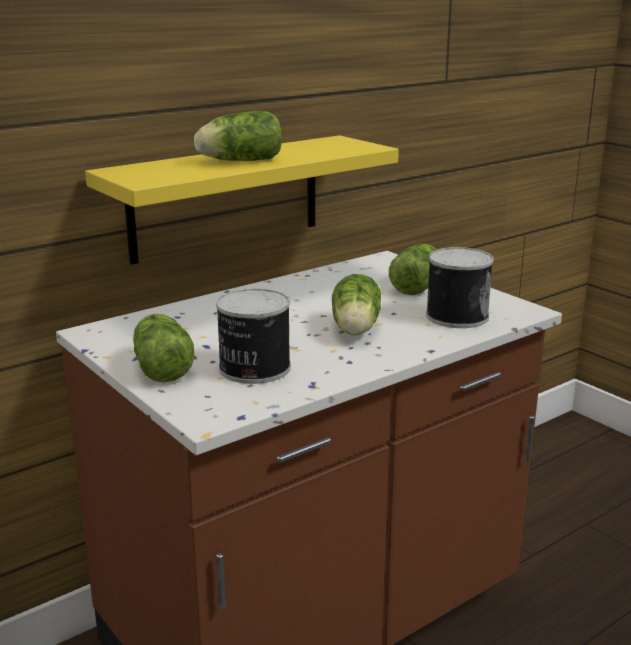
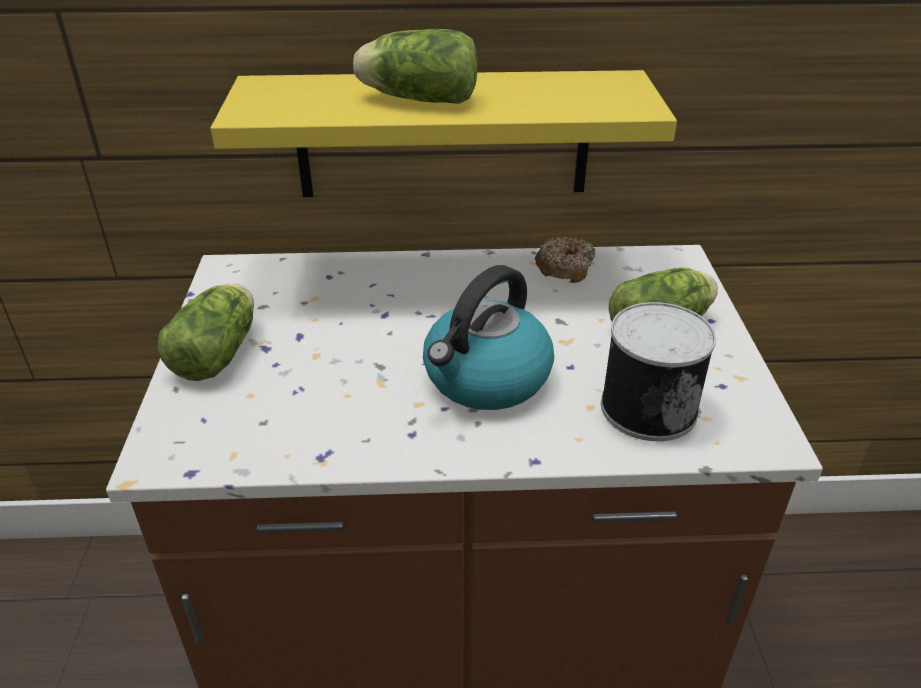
camera: 35 degrees right, 15 degrees up
(253, 368) = (298, 396): can -> none
(326, 276) = (565, 268): none -> donut
(355, 330) = (486, 379): lettuce -> kettle

